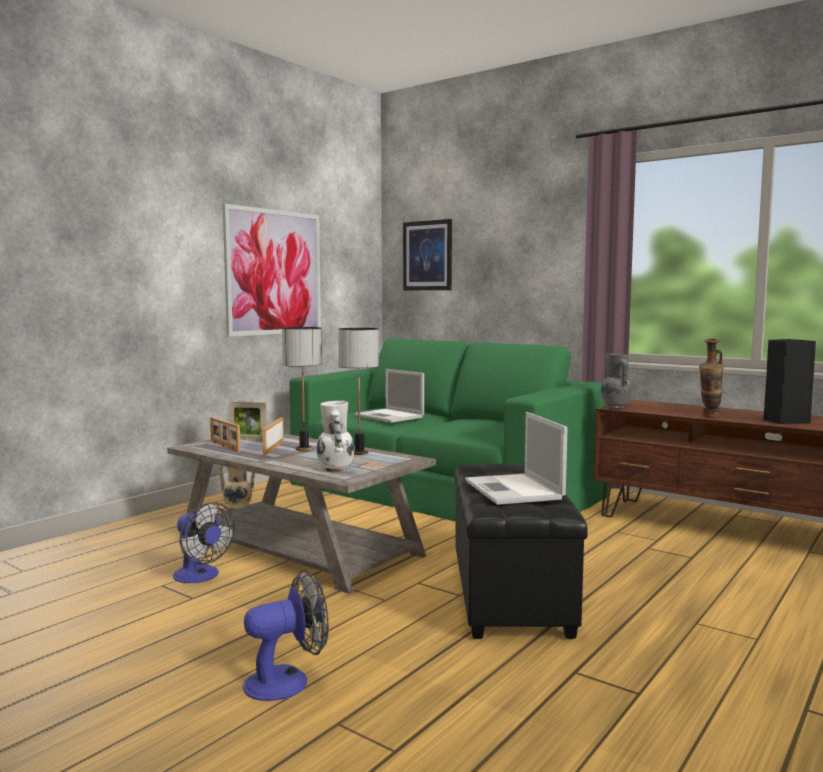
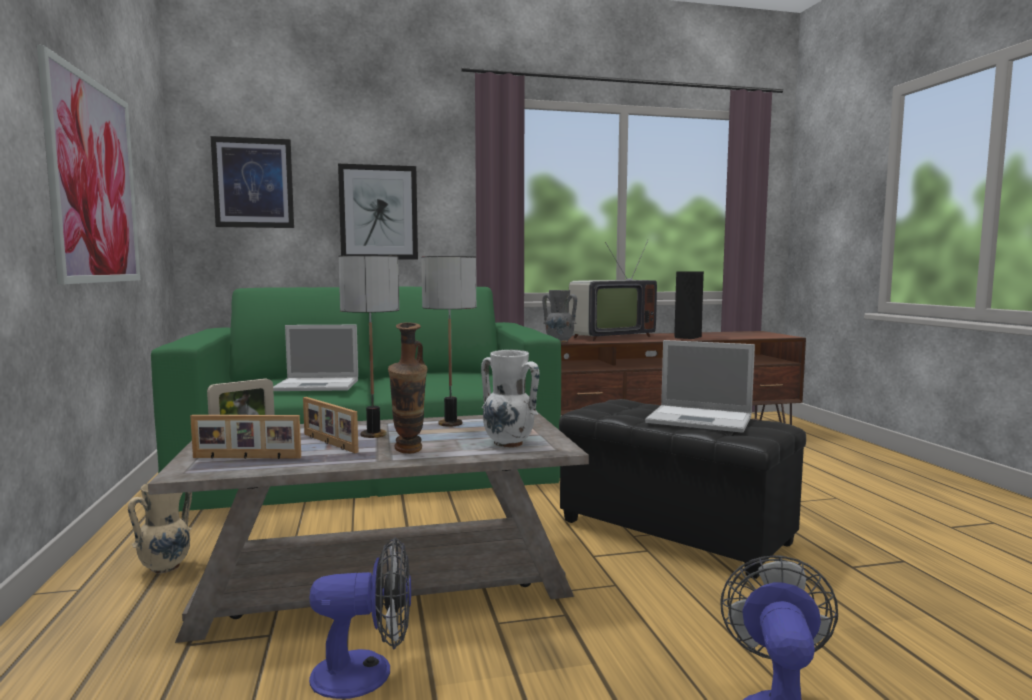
camera: 50 degrees left, 0 degrees up
(511, 275) = (378, 212): none -> picture
(697, 409) = (608, 337): none -> television
(709, 417) = (641, 340): vase -> vase (409, 452)

